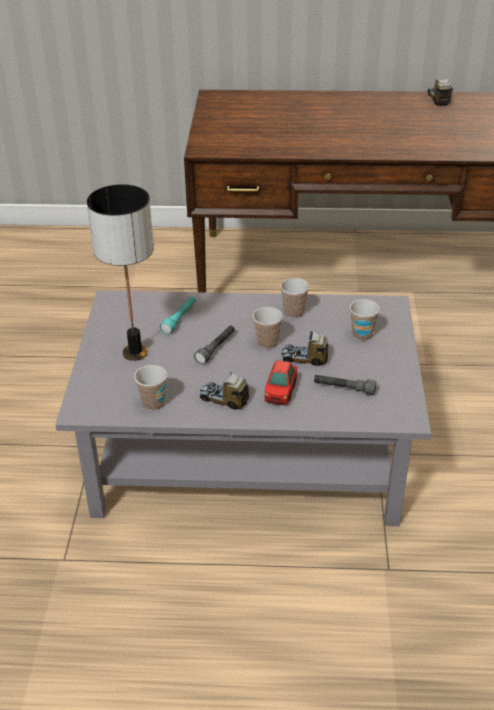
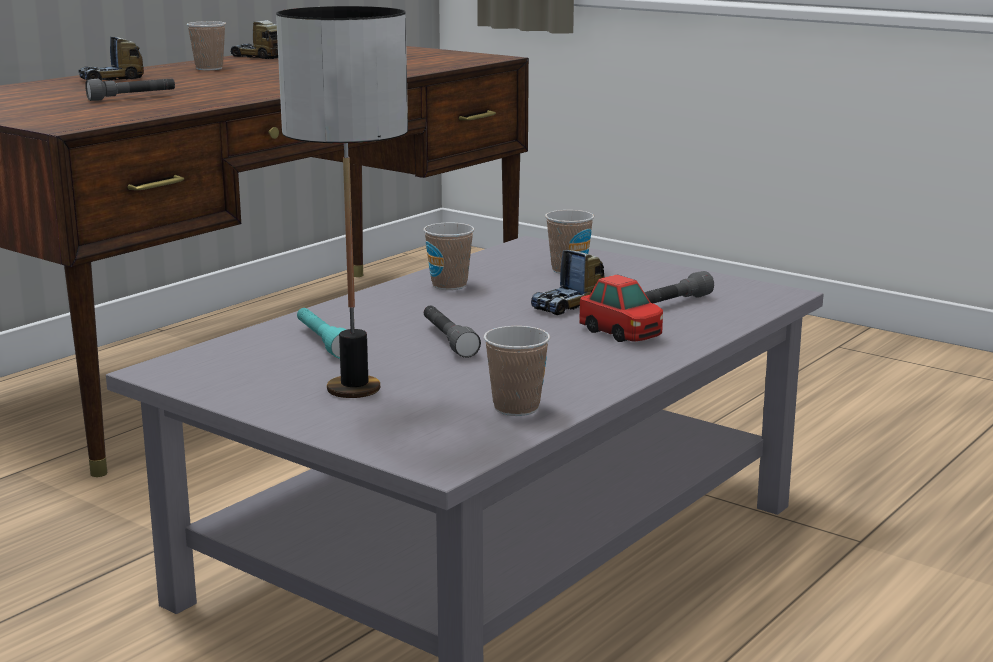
camera: 55 degrees left, 20 degrees down
(224, 400) = (586, 365): toy truck -> toy truck (112, 79)
(267, 343) = (492, 313): cup -> cup (209, 68)
(282, 129) = (132, 97): none -> grey flashlight

